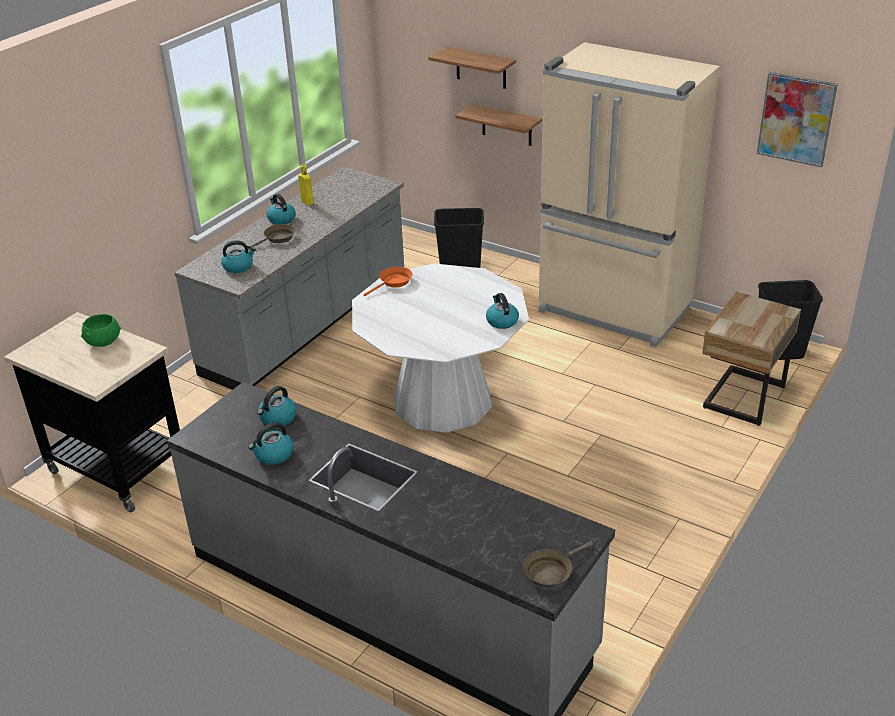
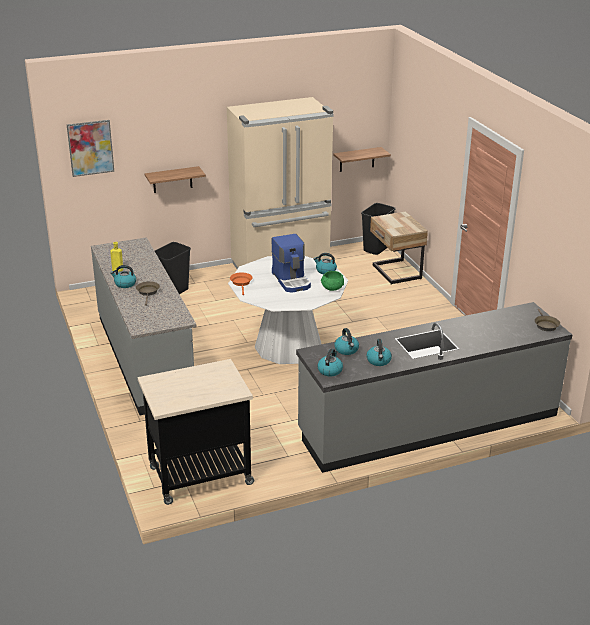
camera: 55 degrees left, 5 degrees down
(103, 342) = (191, 377): green bowl -> green bowl (332, 288)
(238, 267) = (161, 314): kettle -> kettle (330, 370)
(444, 310) = (291, 280): none -> coffee machine
(481, 68) = (149, 146): shelf -> shelf (357, 159)
(796, 119) = (356, 114): picture -> picture (90, 148)

